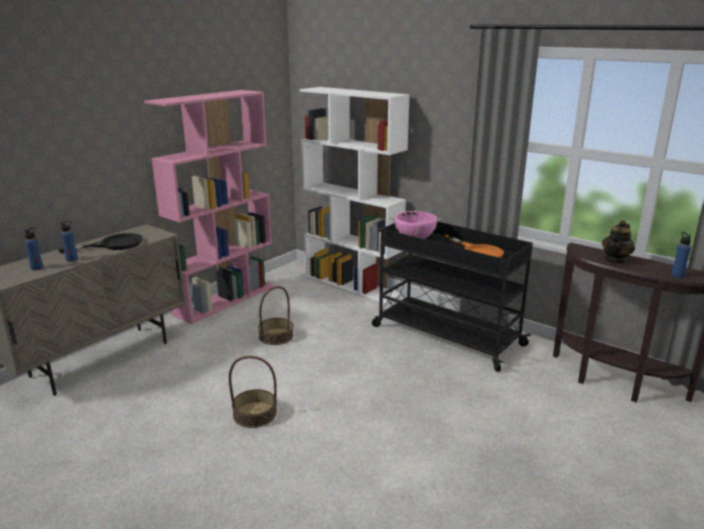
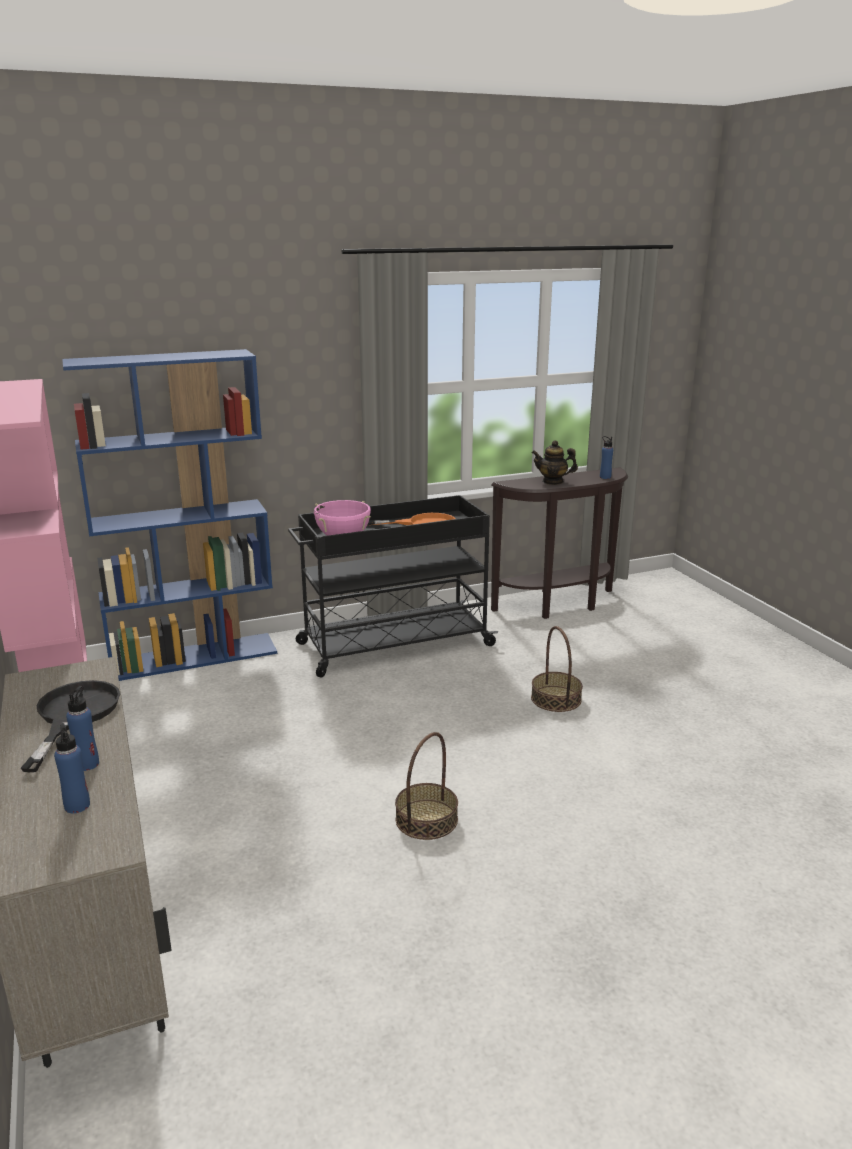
camera: 60 degrees left, 0 degrees up
(276, 336) = (252, 753): basket -> basket (556, 699)
(353, 285) = (194, 657): white bookcase -> blue bookcase
(616, 260) = (553, 482): teapot -> teapot turned 120 degrees clockwise

